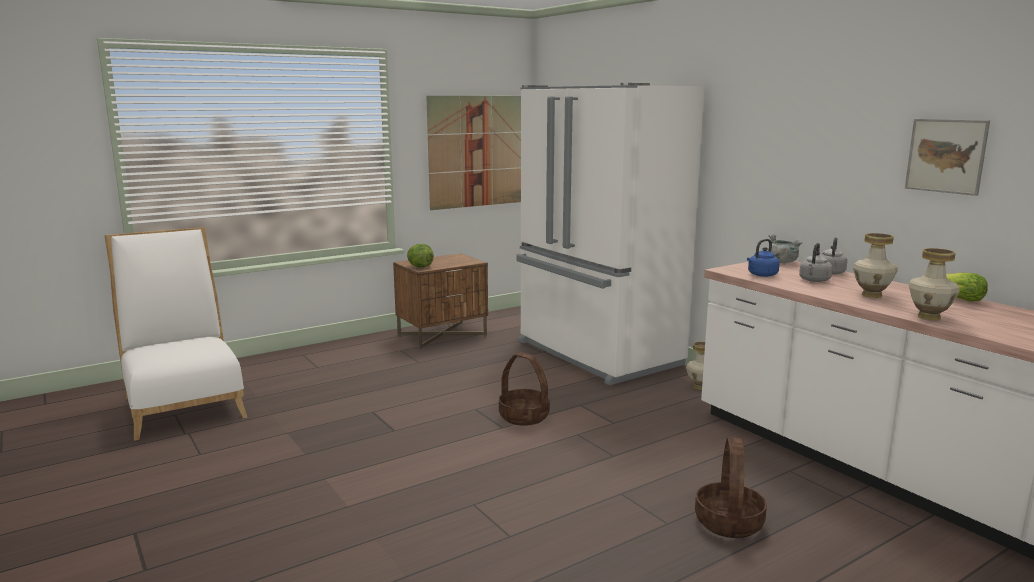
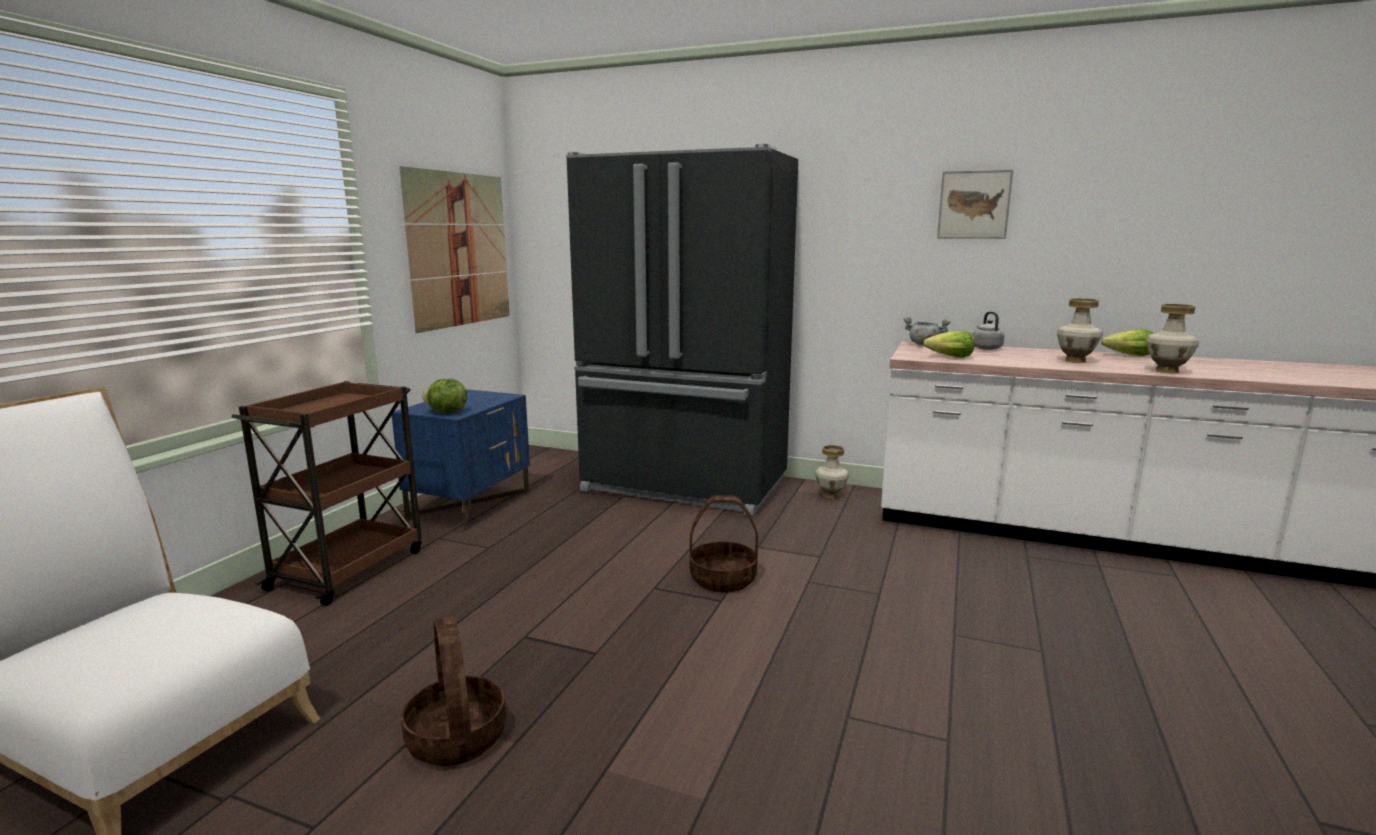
camera: 35 degrees left, 0 degrees up
(338, 355) = (350, 568): none -> brown cart
(442, 335) = (470, 505): brown nightstand -> blue nightstand
(596, 354) = (684, 486): white fridge -> black fridge
(728, 522) = (1077, 627): basket -> basket (456, 737)
(761, 275) = (950, 357): blue kettle -> lettuce
(814, 280) = (1000, 356): grey kettle -> none
(946, 156) = (1098, 221): picture -> picture (974, 205)

